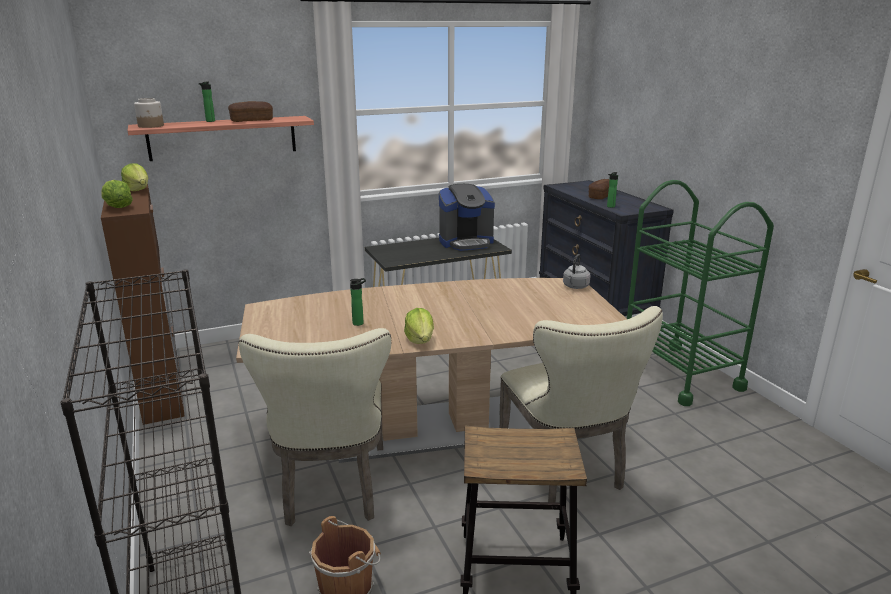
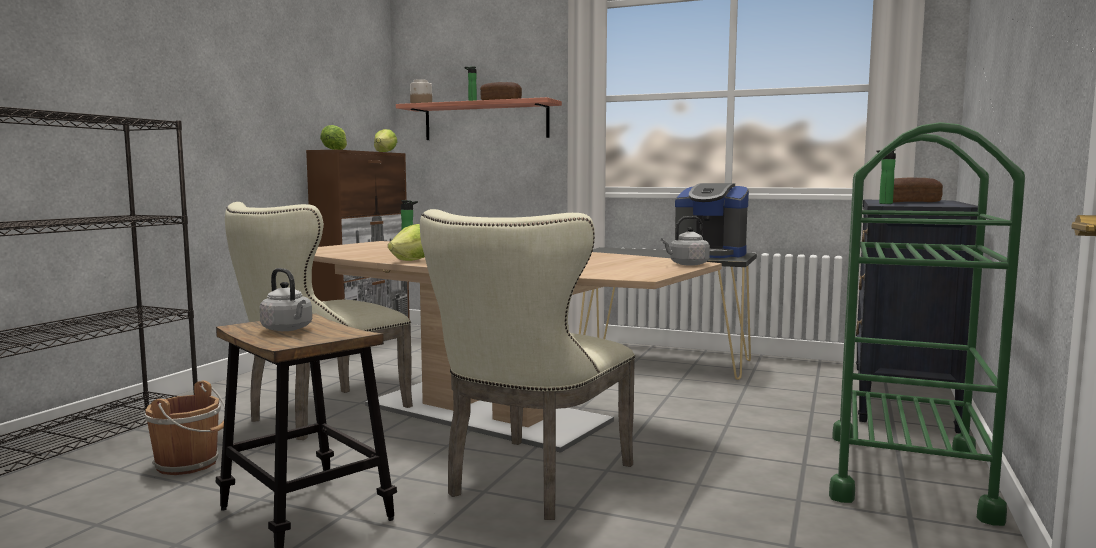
camera: 45 degrees right, 15 degrees down
(510, 452) = (288, 329): none -> grey kettle

